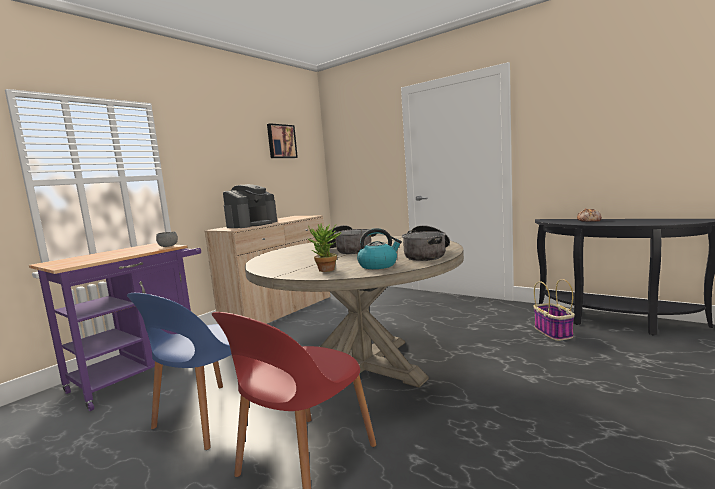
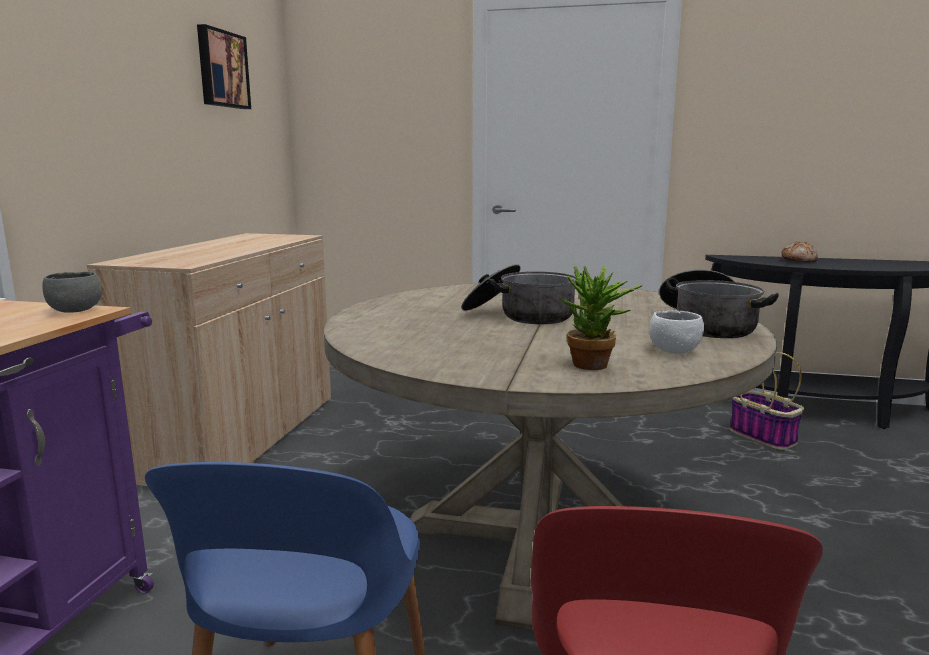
camera: 25 degrees left, 5 degrees up
(252, 224) = (196, 252): coffee machine -> none
(378, 265) = (674, 351): kettle -> white bowl

